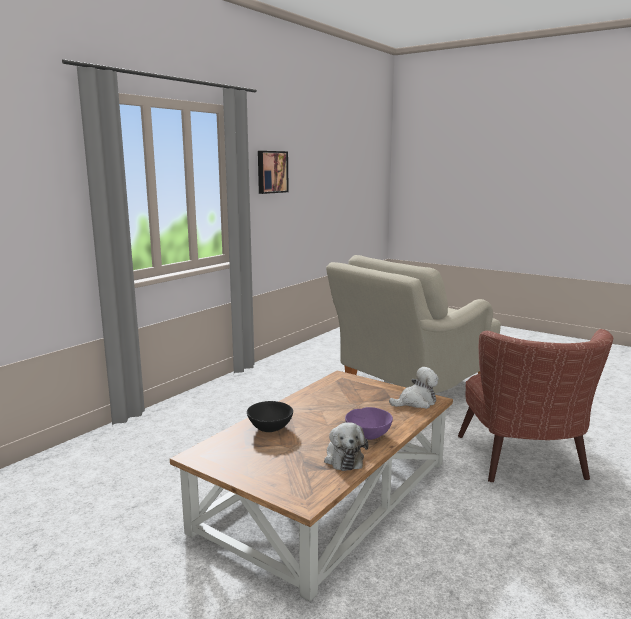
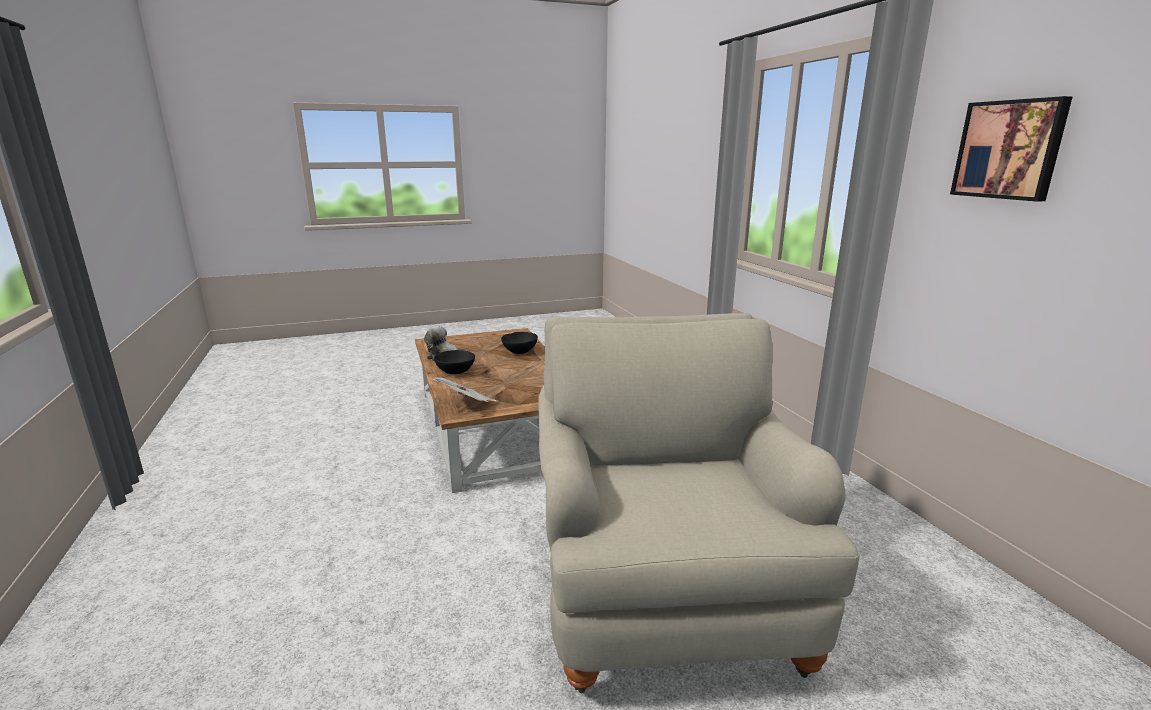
camera: 125 degrees right, 5 degrees up
(368, 435) = (455, 371): purple bowl -> black bowl
(416, 402) = (466, 405): plush toy -> newspaper
(525, 464) = (370, 543): brown armchair -> none

